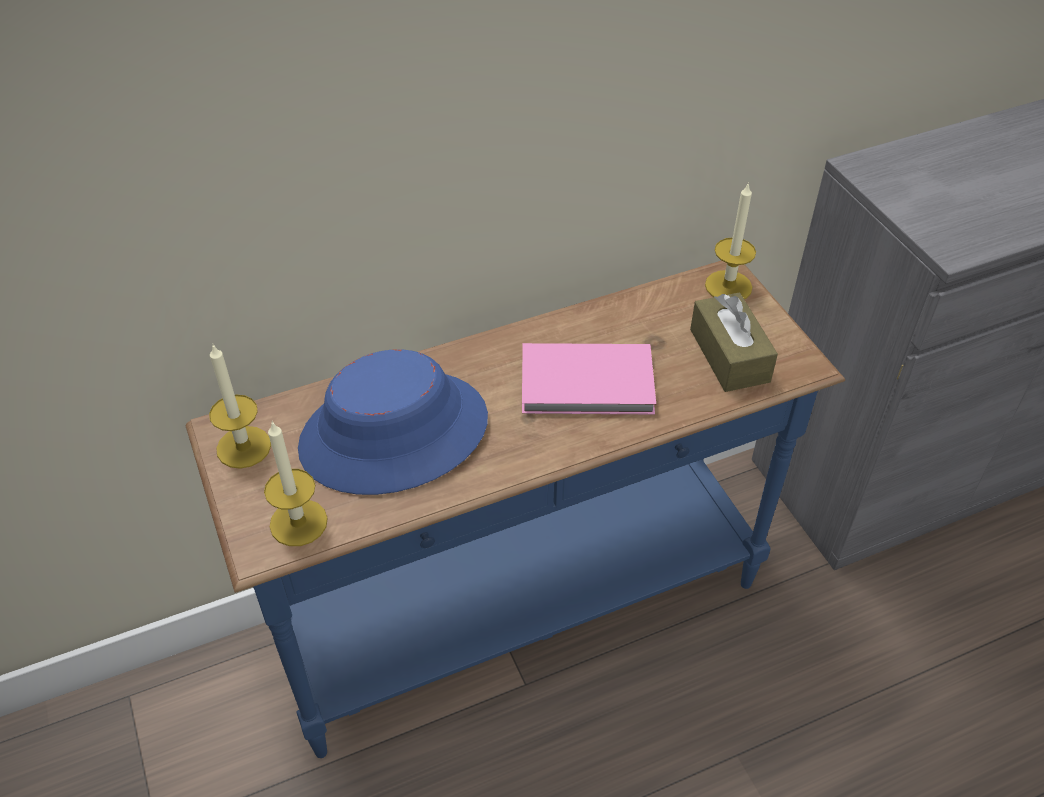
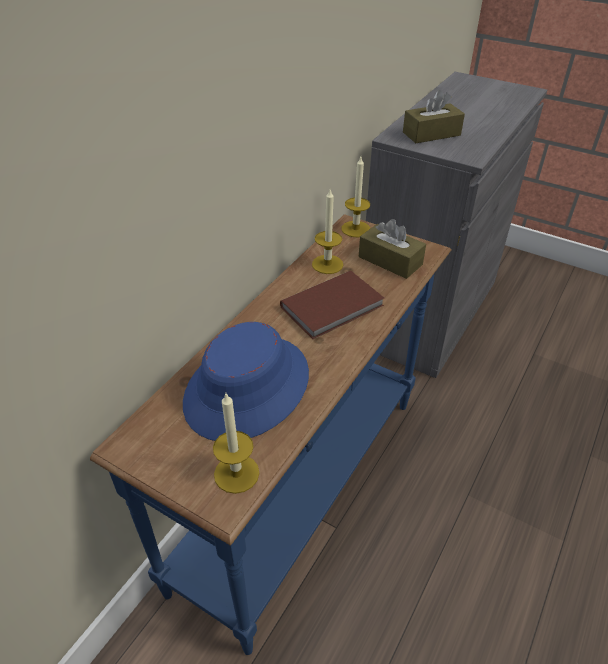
camera: 35 degrees left, 5 degrees down
(243, 447) = (151, 448): candle -> candle (327, 264)
(589, 385) = (334, 307): pink book -> brown book
(933, 183) = (431, 134): none -> brown tissue box

